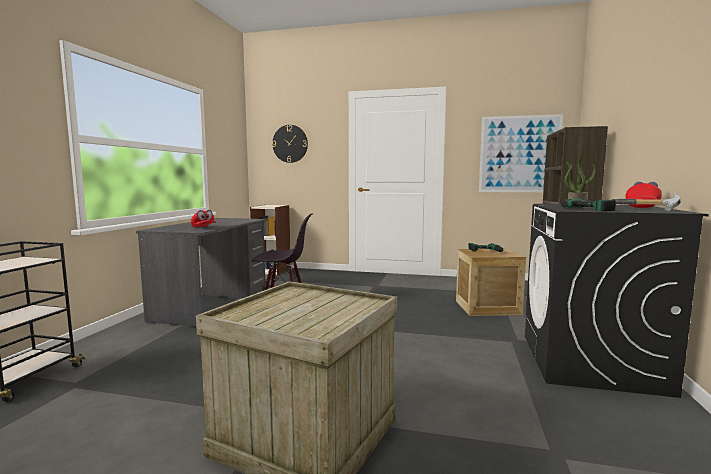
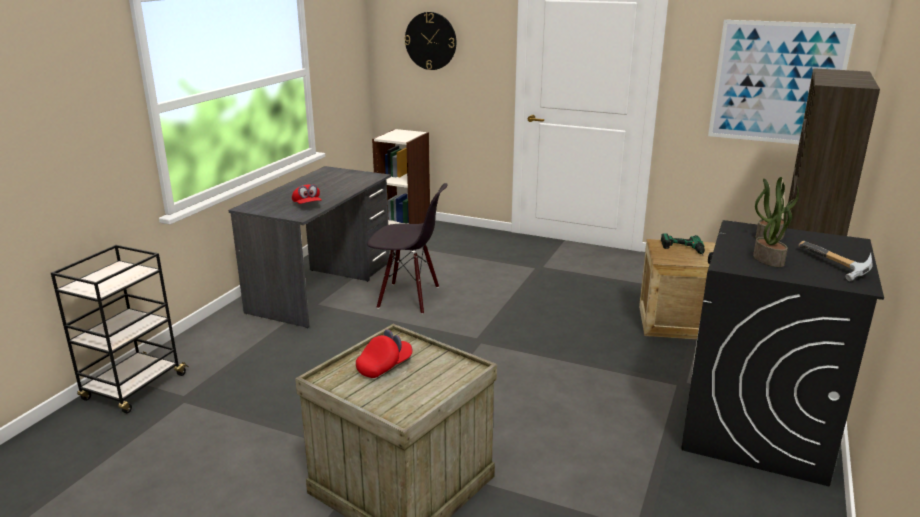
camera: 10 degrees right, 15 degrees up
(594, 208) = (769, 260): power drill -> potted plant
(642, 206) = (850, 251): red cap -> red cap (384, 366)

